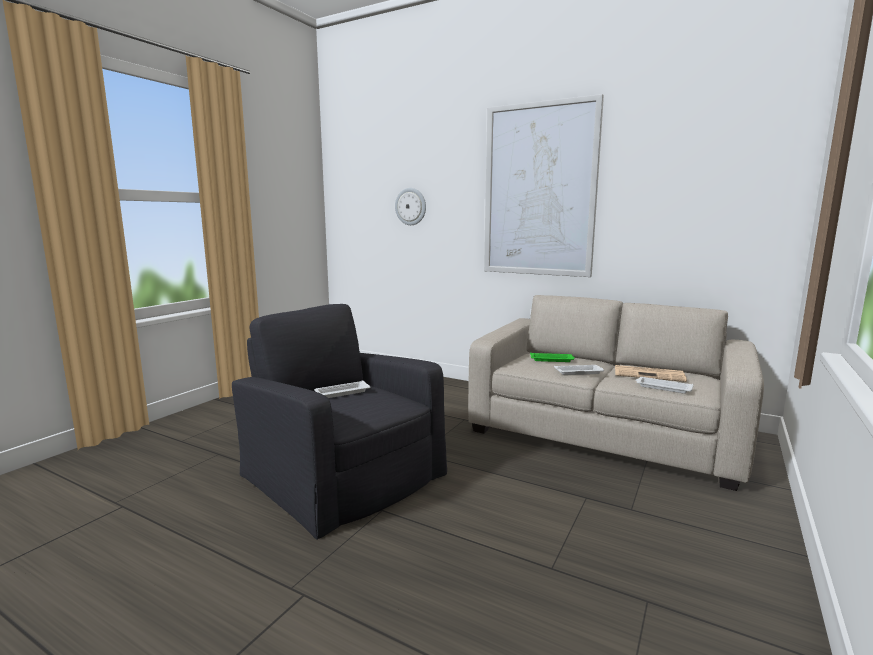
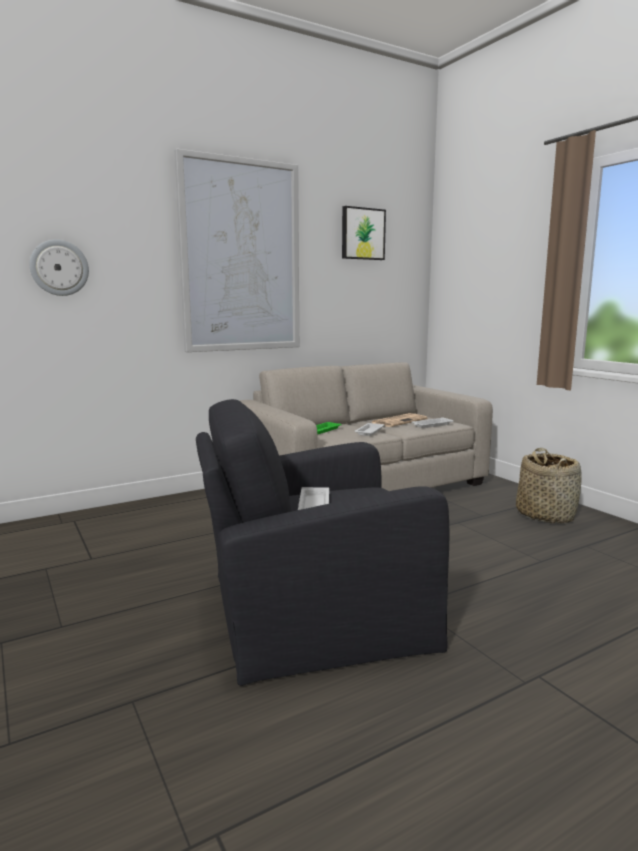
camera: 60 degrees left, 0 degrees up
(690, 154) = (362, 234): none -> picture
(709, 554) = (545, 515): none -> basket

